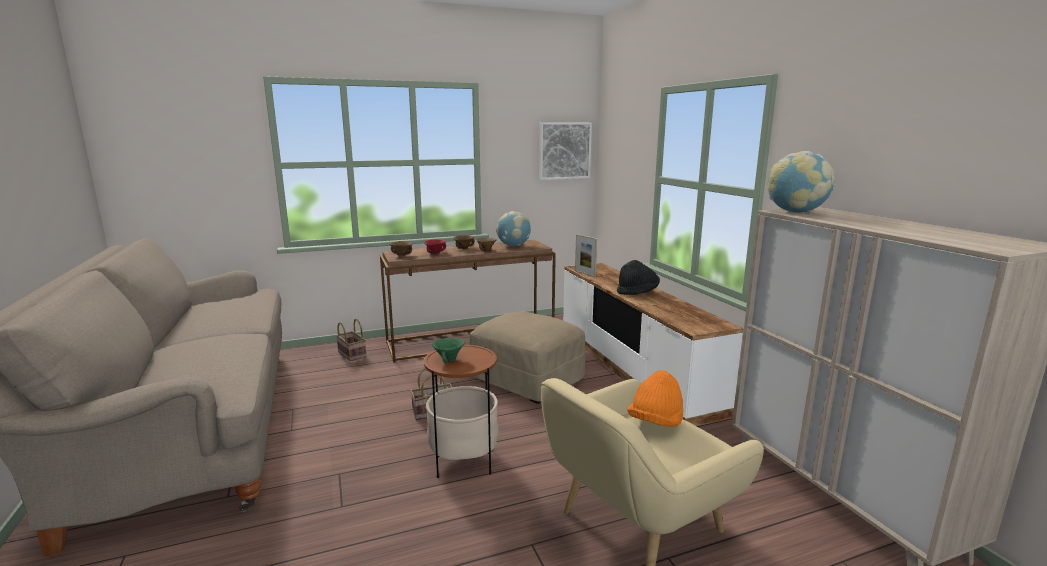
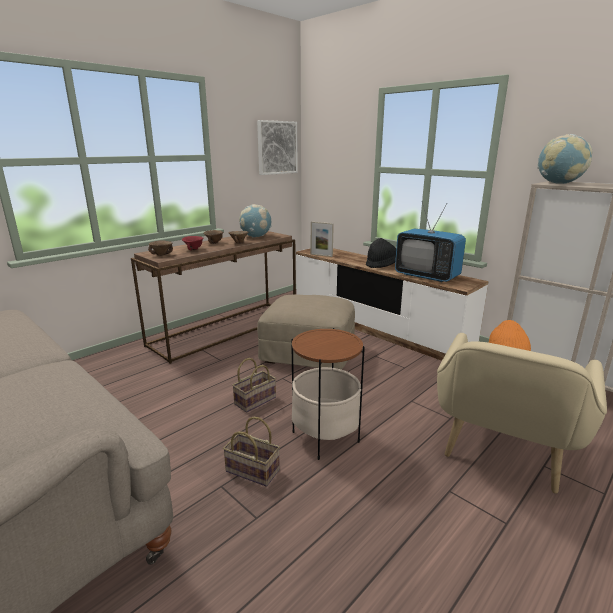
camera: 25 degrees left, 5 degrees up
(351, 354) = (116, 365): basket -> basket (251, 471)
(449, 360) = (319, 346): green bowl -> none
(671, 312) = (427, 276): none -> television

